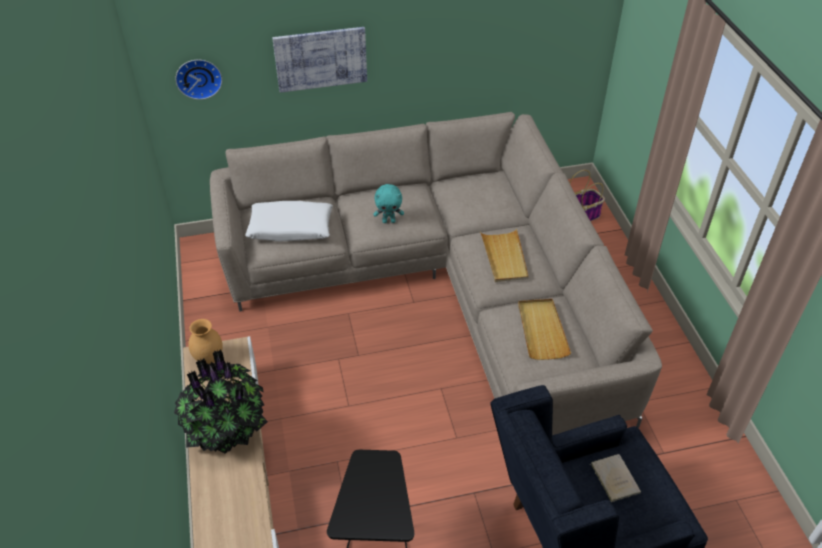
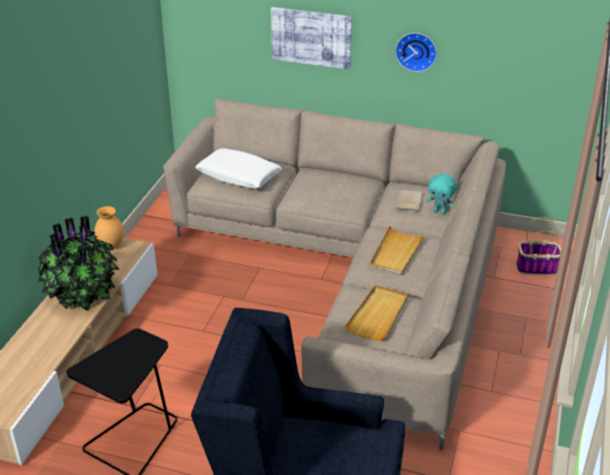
camera: 30 degrees right, 10 degrees down
(198, 77) = (209, 28): wall clock -> wall clock (416, 51)
(389, 221) = (322, 196): turquoise plush toy -> turquoise plush toy (440, 211)
(614, 477) = (339, 444): beige book -> beige book (409, 201)

